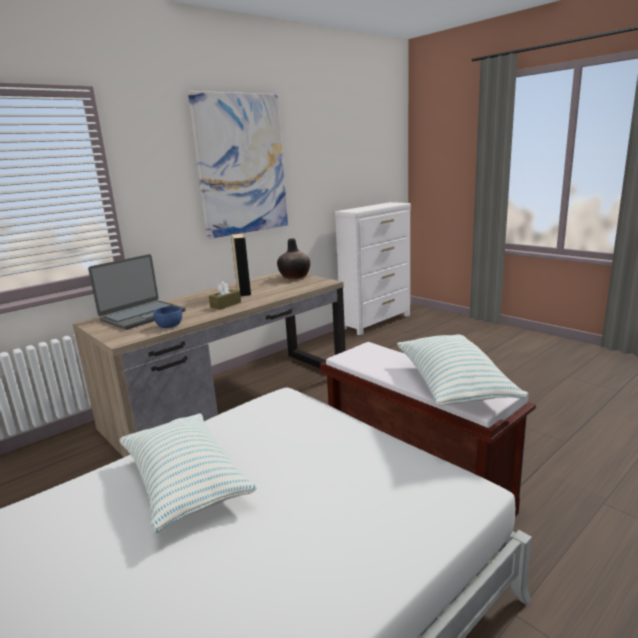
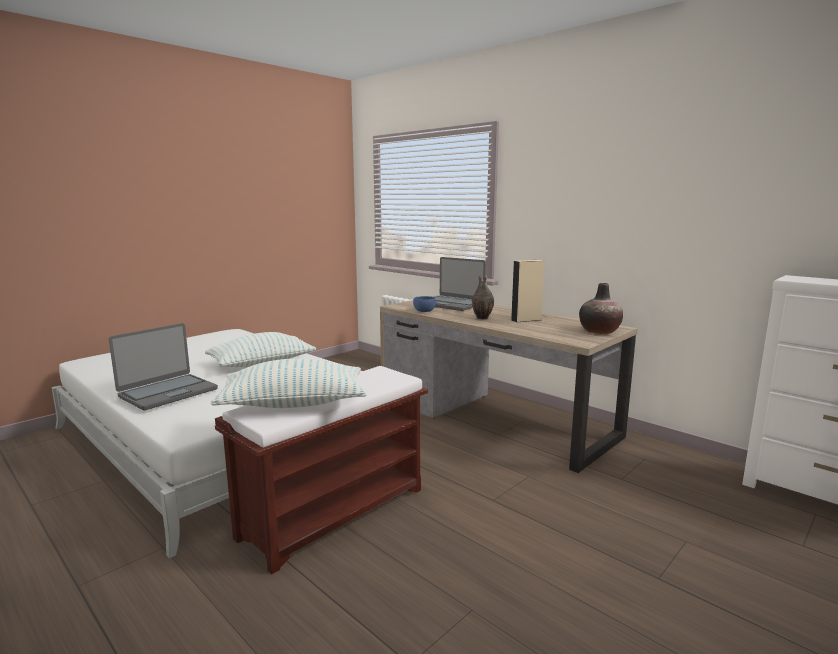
camera: 85 degrees right, 5 degrees down
(225, 305) = (481, 318): brown tissue box -> vase
(241, 165) = (623, 190): picture -> none
(326, 554) = (168, 392): none -> laptop

